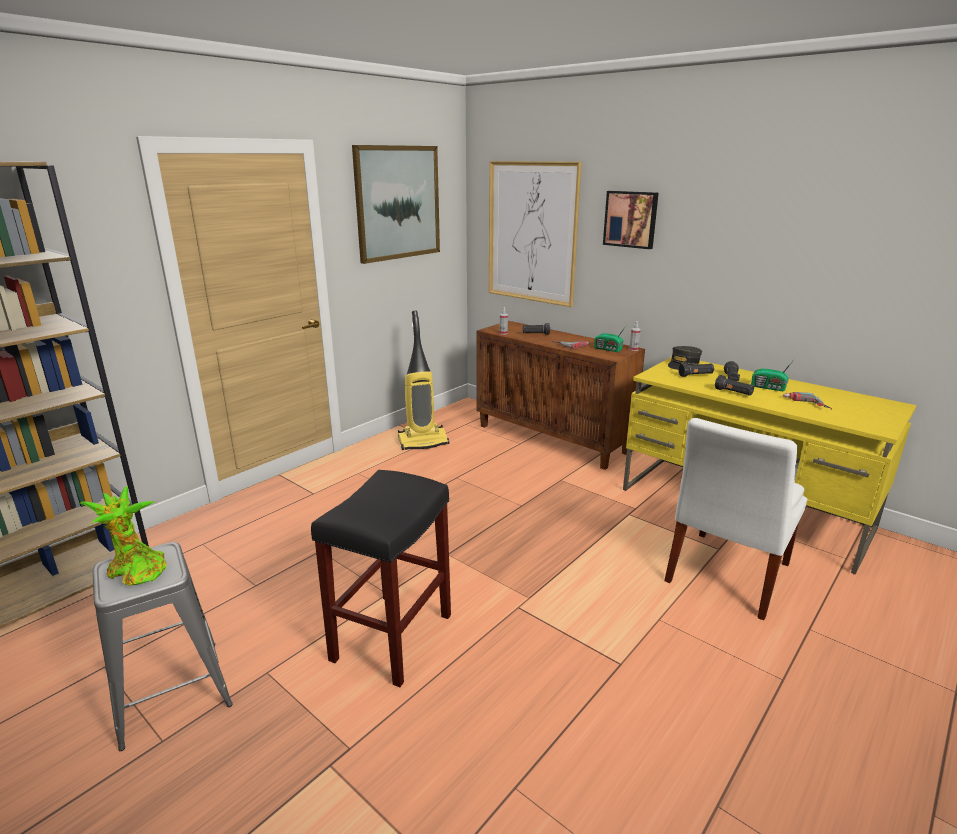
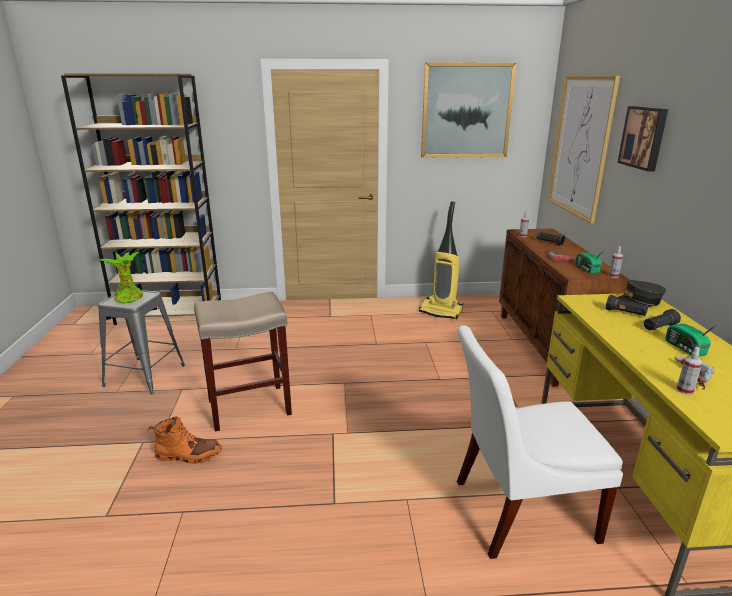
camera: 45 degrees right, 0 degrees up
(392, 636) = (250, 406): black stool -> beige stool
(416, 733) = (188, 455): none -> orange boot
(733, 393) = (627, 338): black flashlight -> none
(823, 414) = (684, 390): none -> spray bottle

